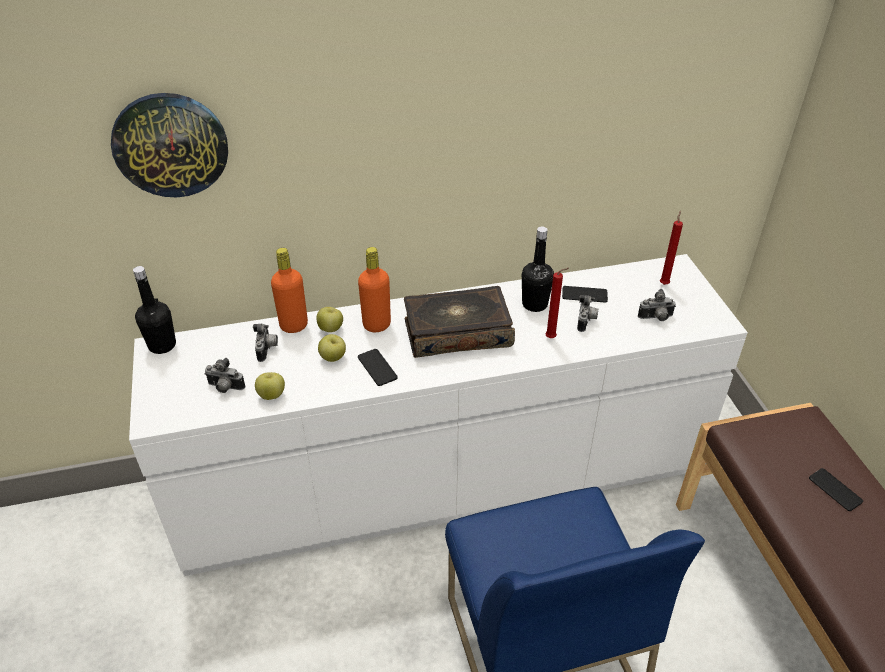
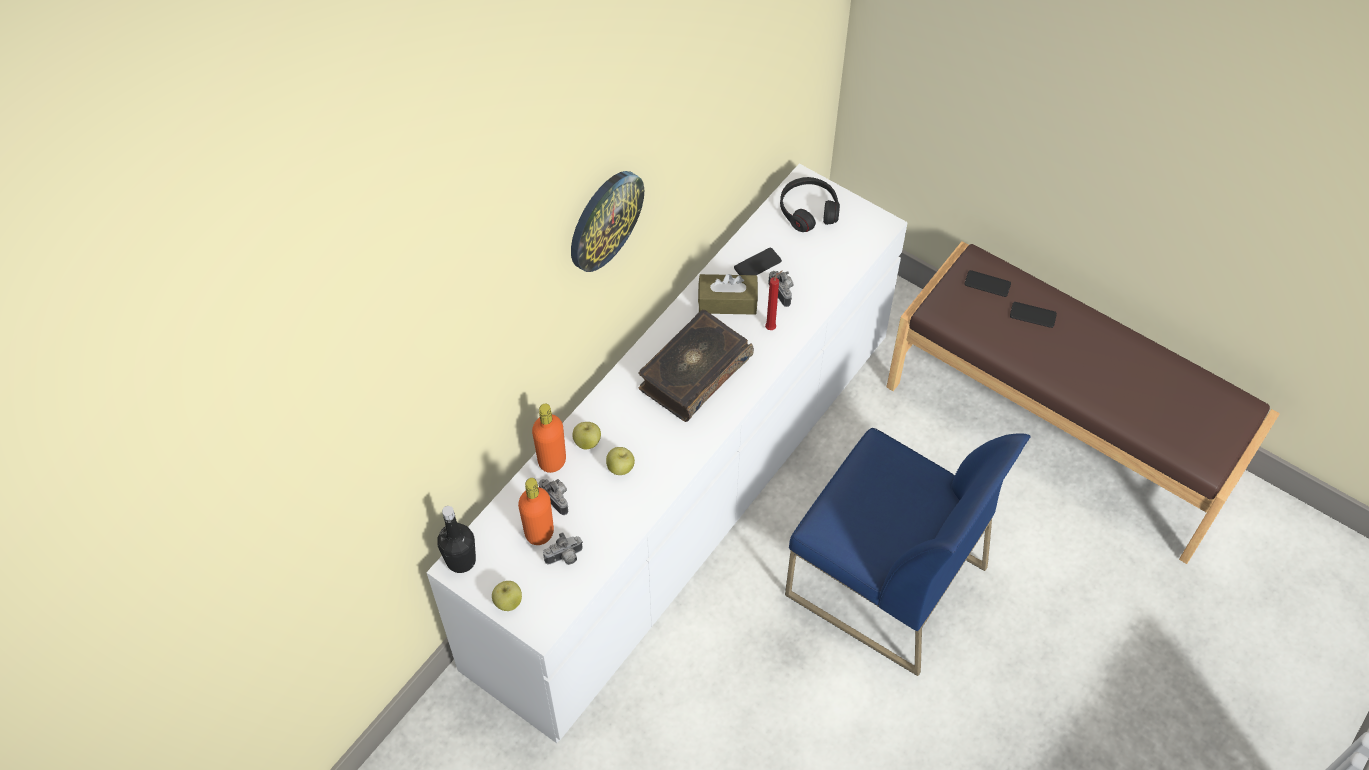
camera: 40 degrees left, 15 degrees up
(170, 145) = (446, 388): wall clock -> wall clock (604, 220)
(271, 395) = (610, 536): apple -> apple (508, 602)
(376, 325) = (621, 411): orange bottle -> orange bottle (539, 533)
(377, 367) = (665, 452): phone -> phone (987, 284)
(534, 304) = (727, 301): black bottle -> brown tissue box
(656, 318) = (832, 253): camera -> none
(664, 283) = (808, 210): red candle -> black headphones

